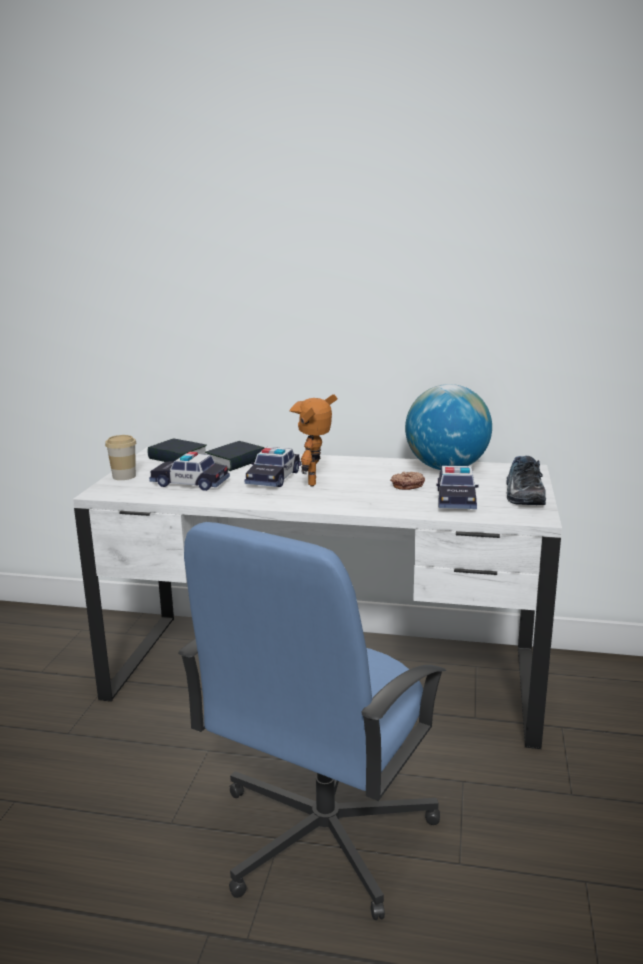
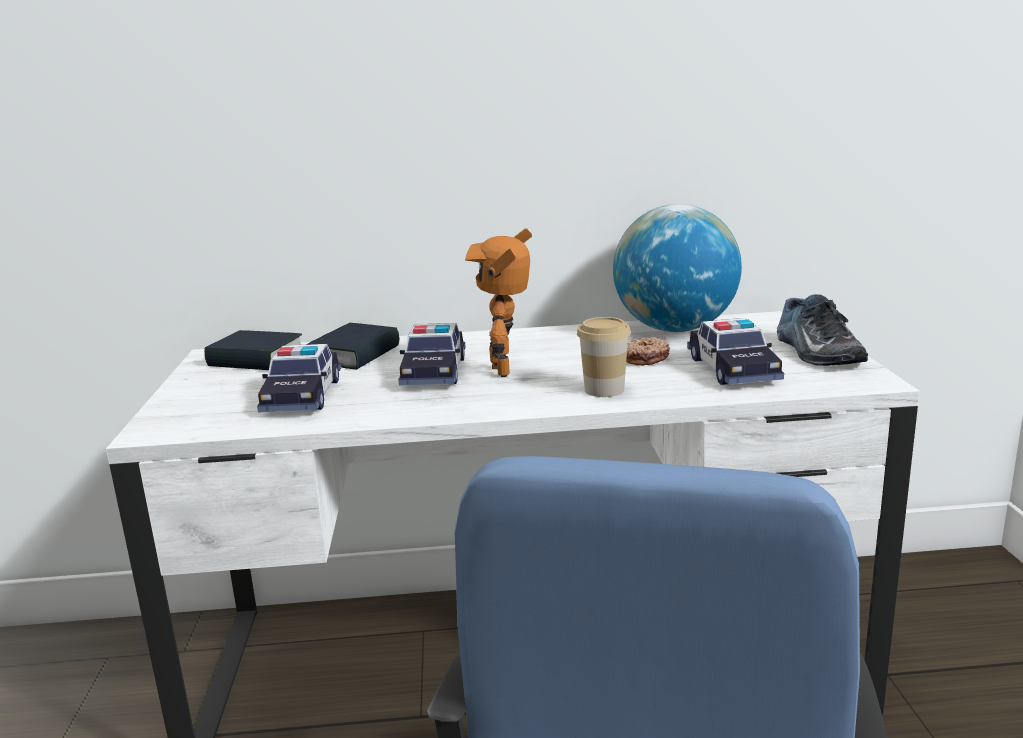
camera: 15 degrees left, 0 degrees up
(124, 476) = (181, 399): cup -> cup (604, 390)
(190, 483) = (303, 395): toy car -> toy car turned 90 degrees counterclockwise

